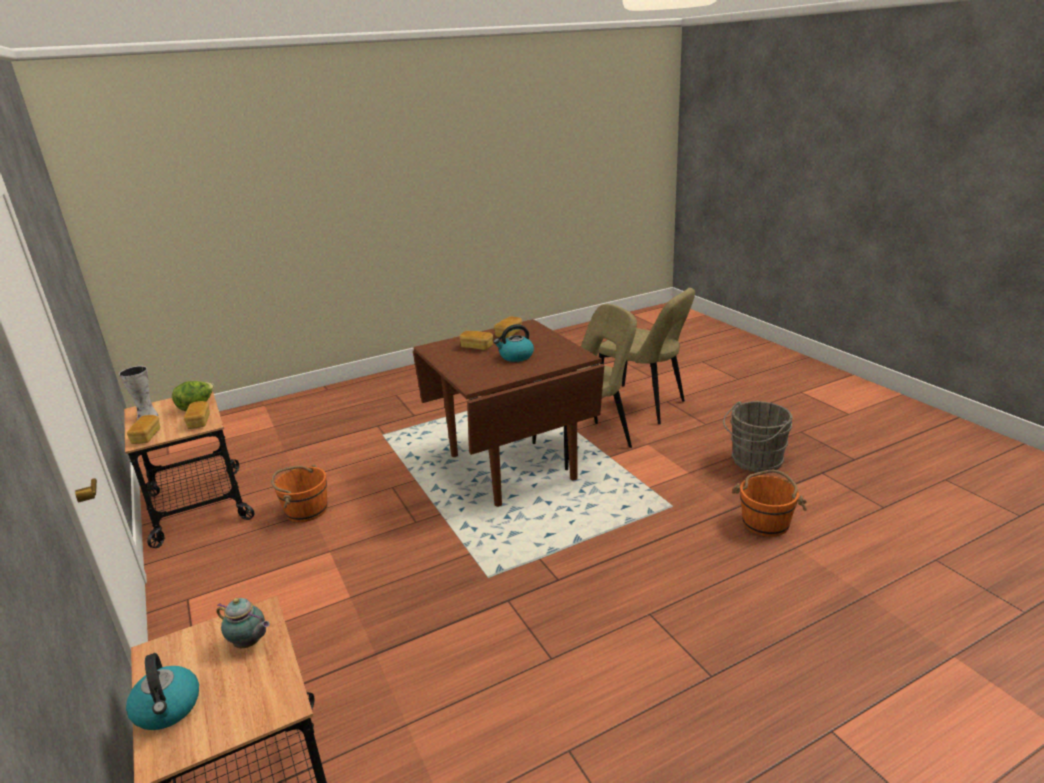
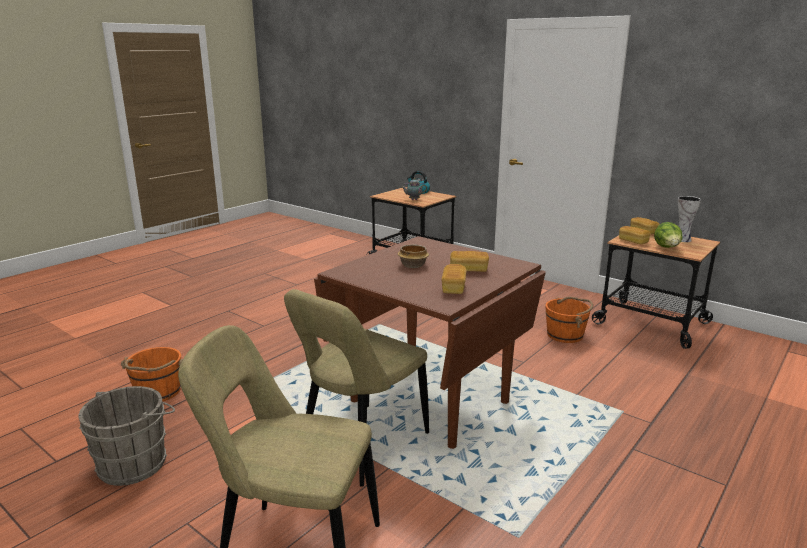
camera: 155 degrees right, 5 degrees down
(516, 356) = (412, 265): kettle -> bowl

